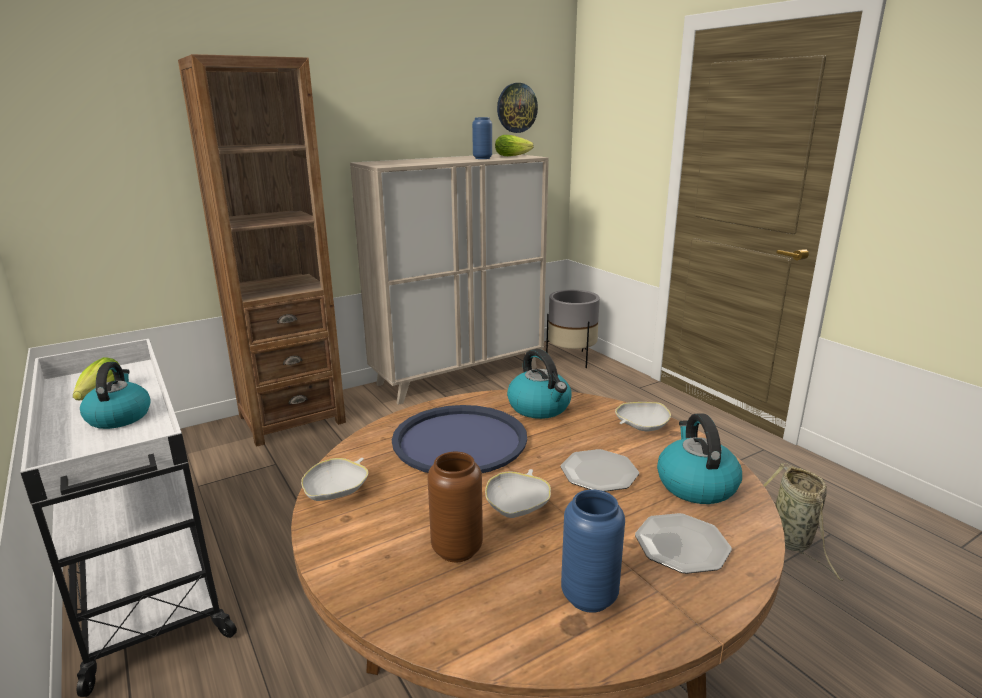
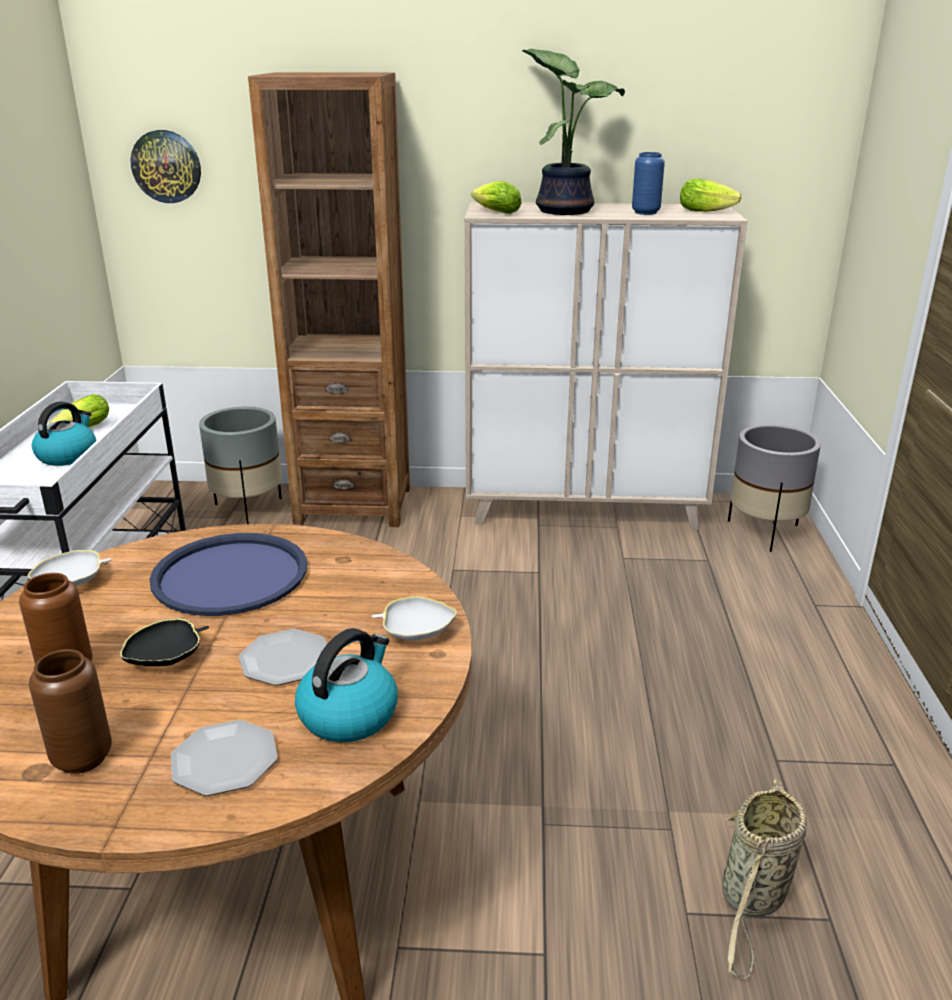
camera: 35 degrees right, 5 degrees up
(202, 448) = (248, 509): none -> grey planter
(387, 164) = (494, 212): none -> lettuce
(429, 161) = (564, 210): none -> potted plant
(516, 108) = (746, 135): wall clock -> wall clock (166, 166)
(517, 506) = (167, 658): white bowl -> black bowl
(540, 407) = (358, 570): kettle -> none
(589, 596) = (82, 758): blue vase -> brown vase

